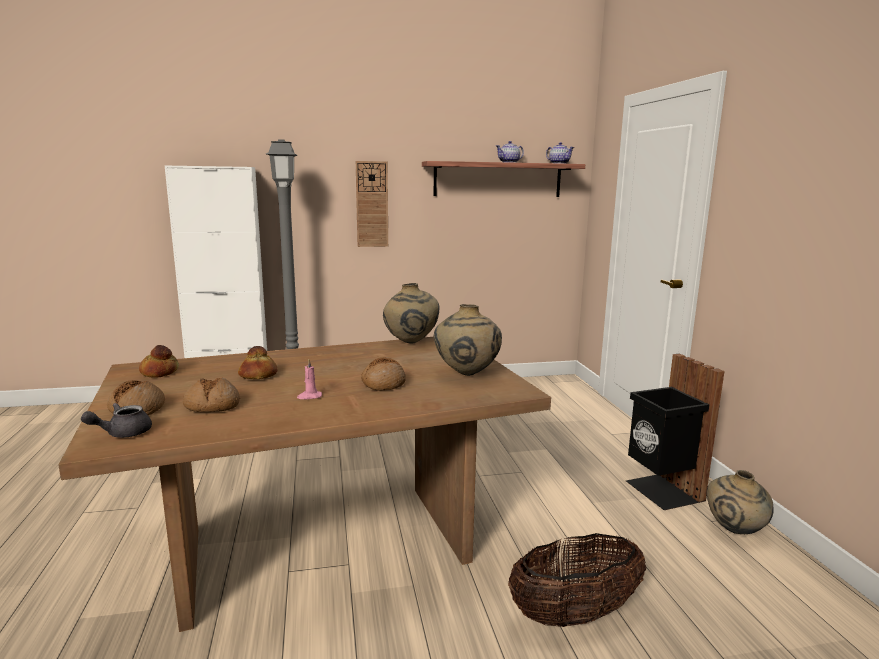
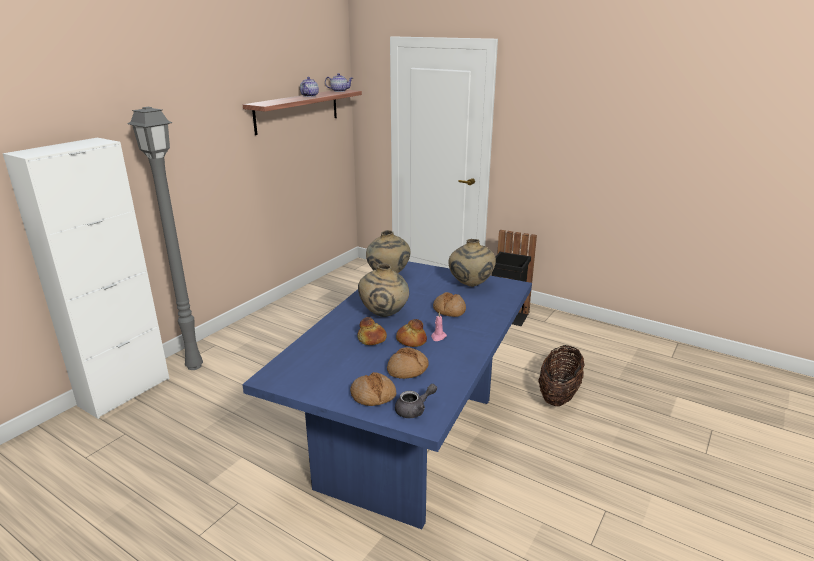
camera: 45 degrees left, 10 degrees up
(122, 433) = (414, 410): grey teapot -> grey teapot turned 120 degrees counterclockwise
(160, 372) = (301, 369): bread -> bread (411, 340)
(323, 548) = (410, 441): brown dining table -> blue dining table
(372, 204) = (209, 154): wall clock -> none
(734, 531) = (557, 322): beige vase -> beige vase (384, 315)

